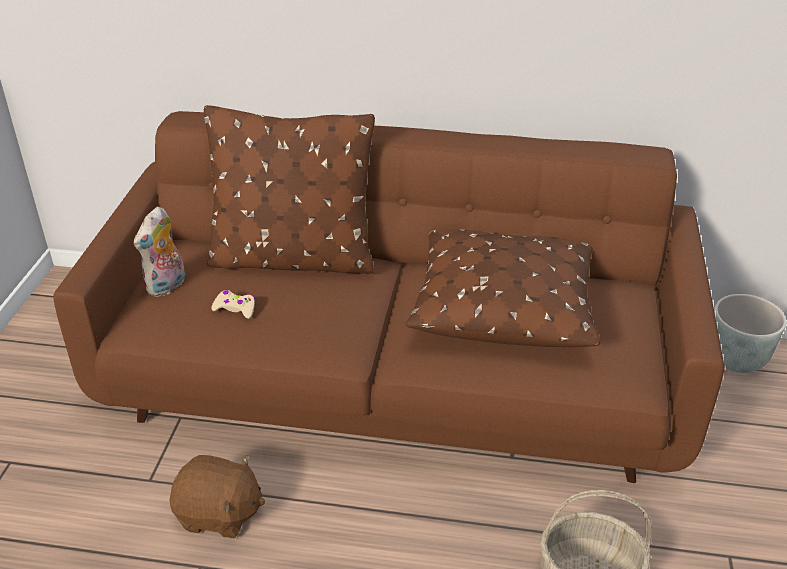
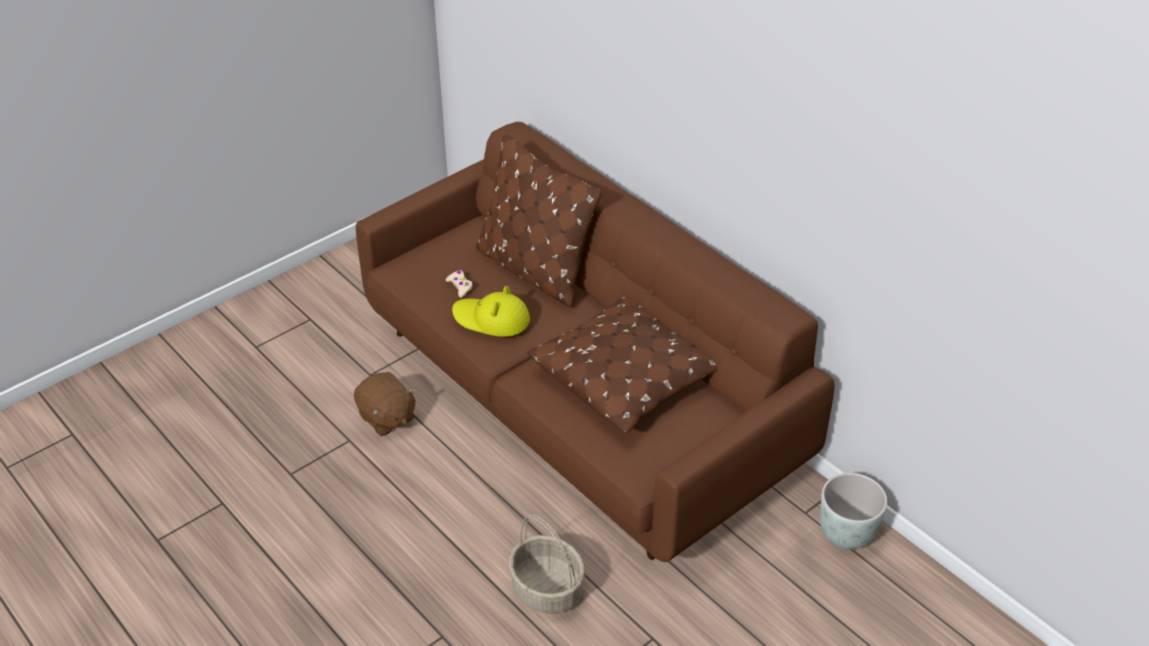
camera: 40 degrees right, 5 degrees up
(167, 286) = (441, 249): plush toy -> none
(308, 322) = (491, 319): none -> yellow hat

